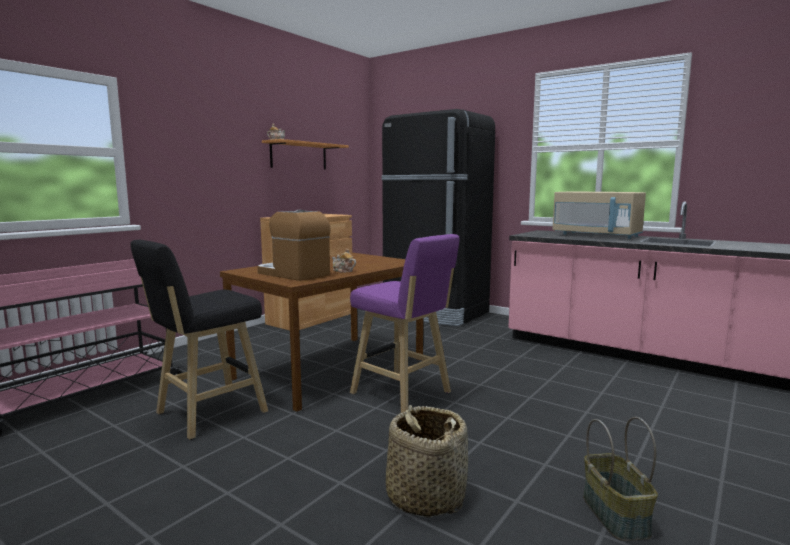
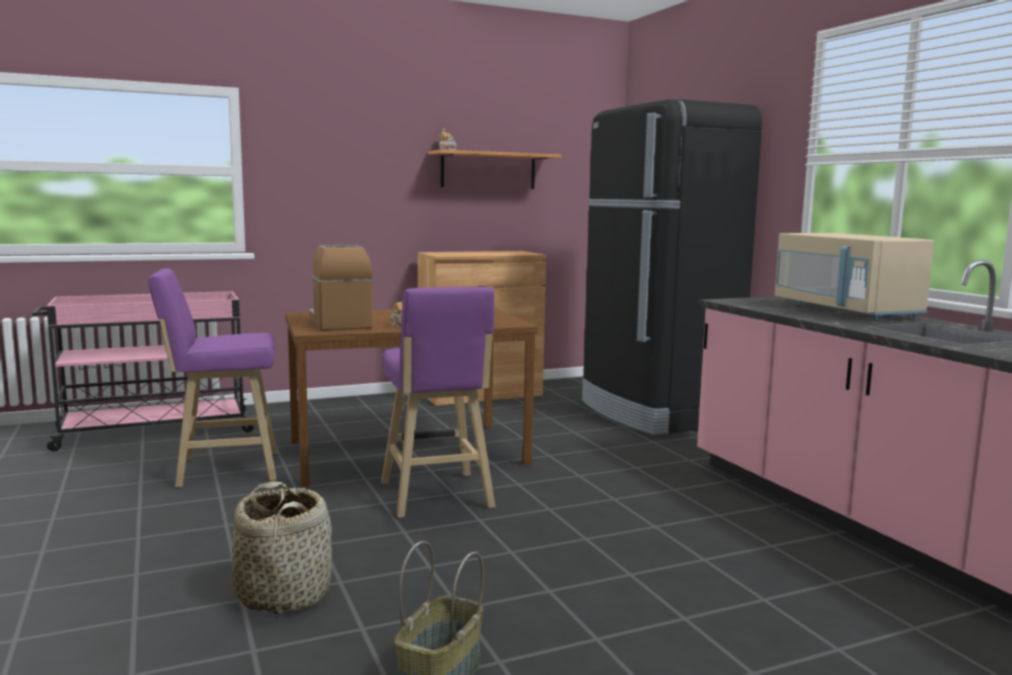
camera: 30 degrees right, 0 degrees up
(207, 414) = (222, 469): black stool -> purple stool

